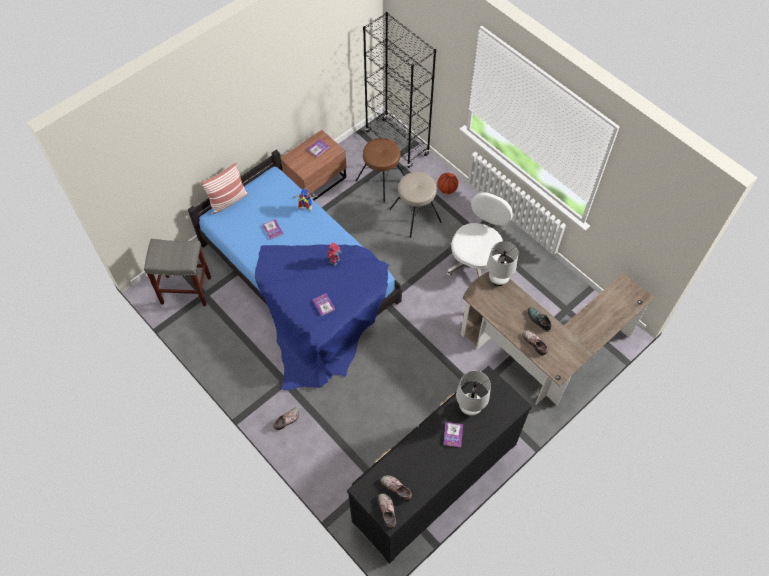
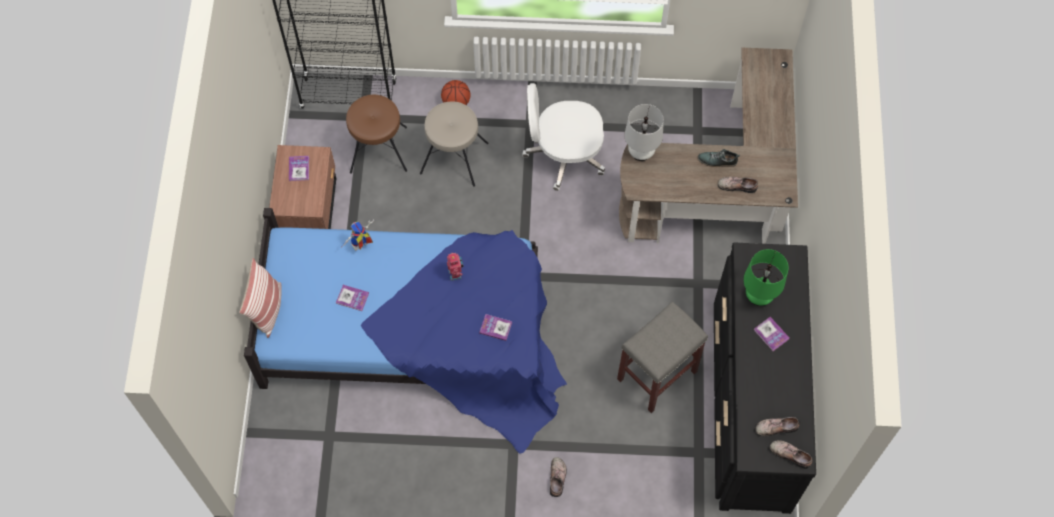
camera: 45 degrees left, 5 degrees up
(185, 290) = (302, 450): grey stool -> grey stool (656, 376)
(470, 407) = (758, 296): white table lamp -> green table lamp
(475, 260) = (564, 154): white office chair -> white office chair turned 75 degrees counterclockwise

